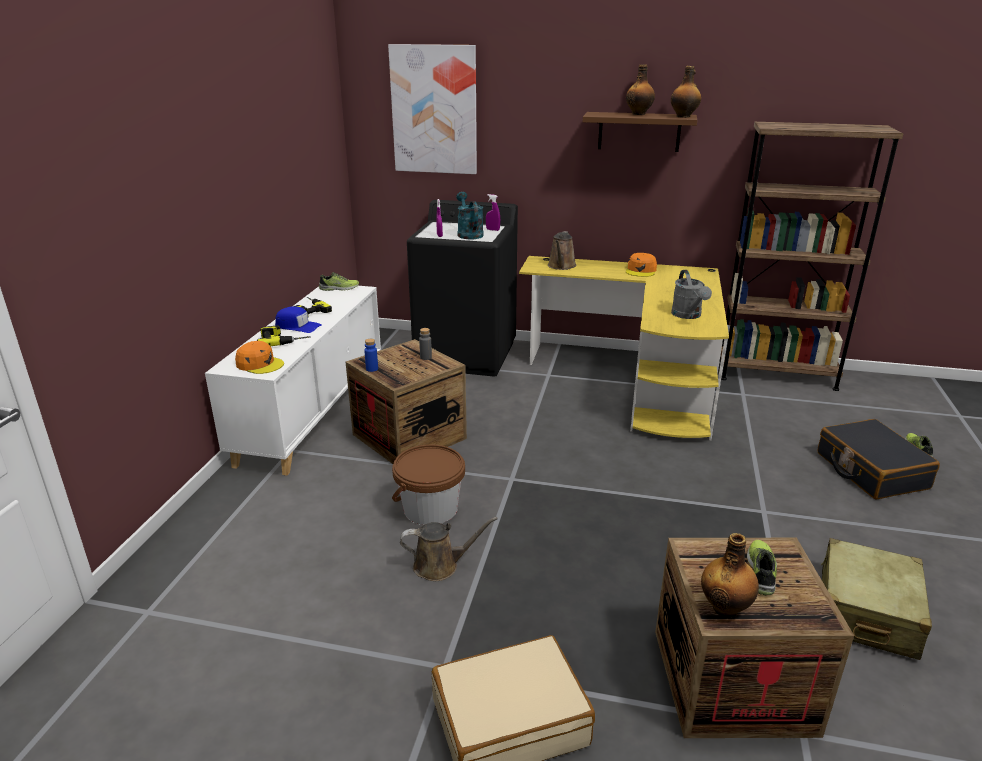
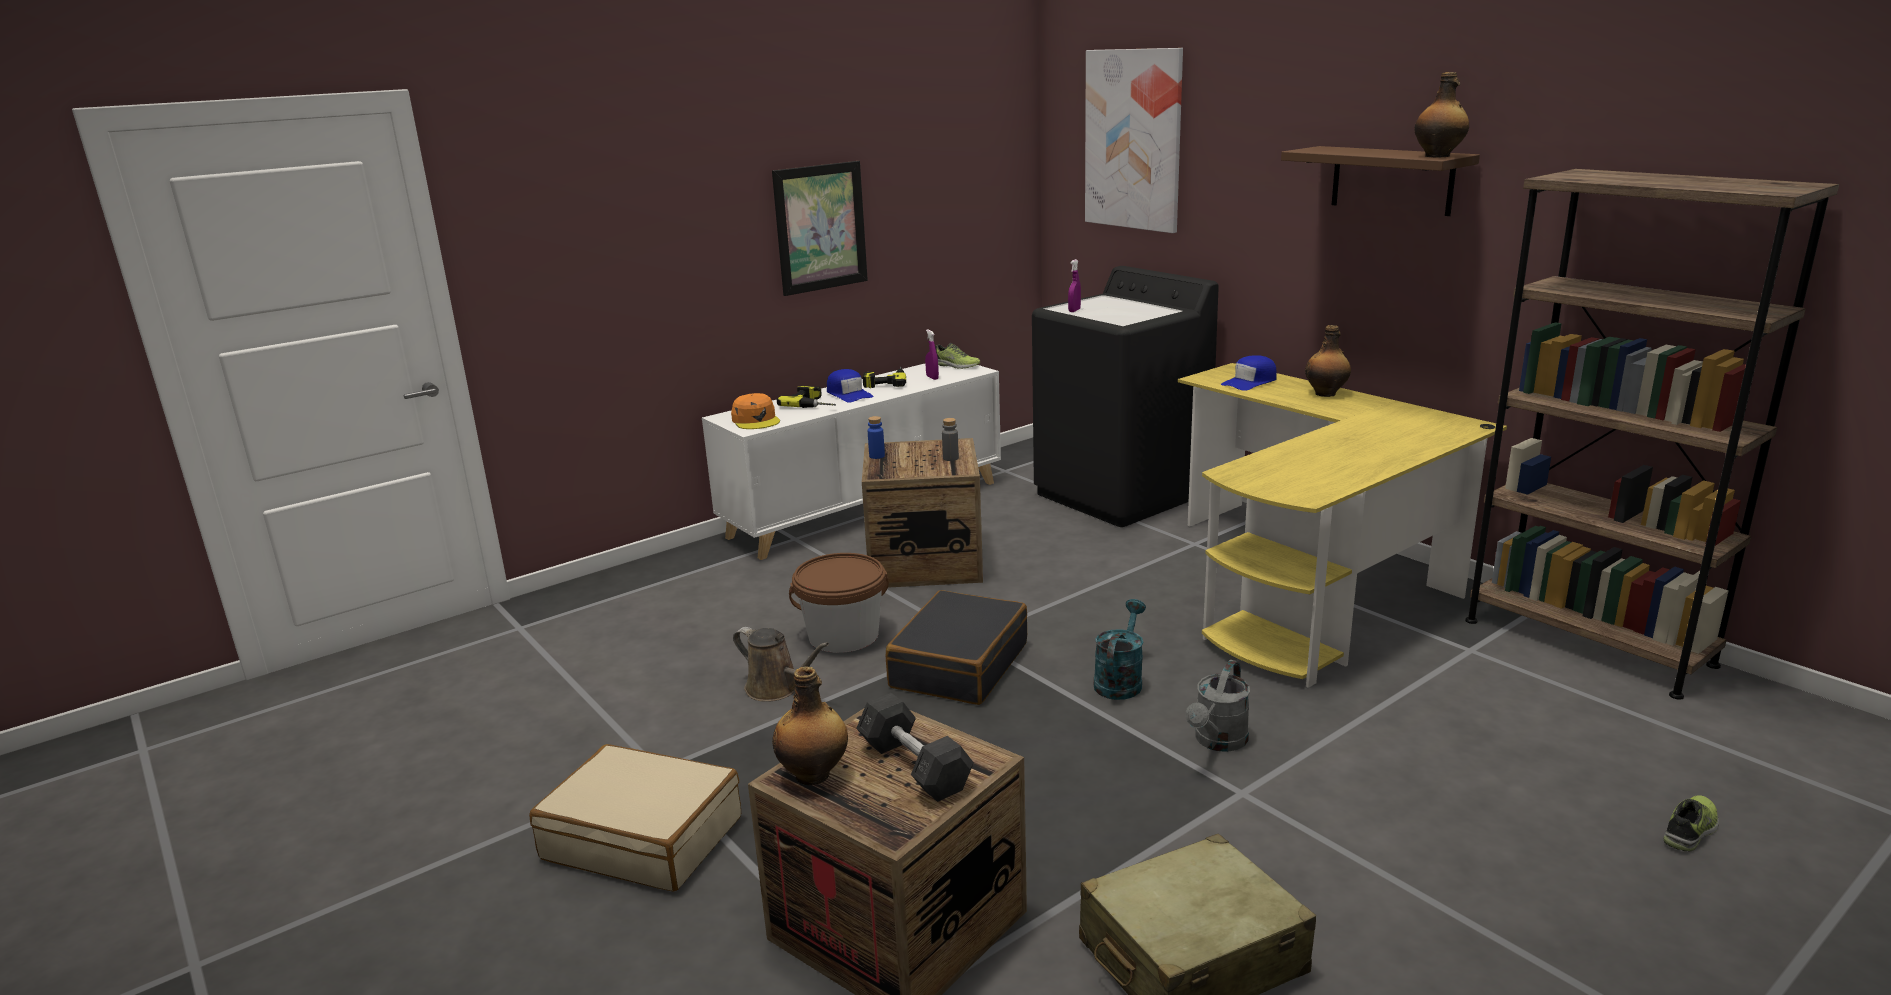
camera: 40 degrees right, 5 degrees down
(249, 194) = (820, 227): none -> picture
(468, 234) = (1114, 313): turquoise watering can -> turquoise watering can (1120, 680)
(492, 230) = (1155, 313): purple spray bottle -> purple spray bottle (932, 378)
(561, 266) = (1250, 382): brown watering can -> blue cap
(639, 114) = (1382, 150): bottle -> bottle (1326, 394)
(641, 271) = (1361, 407): orange cap -> none
(688, 315) = (1308, 472): grey watering can -> grey watering can (1217, 742)
(762, 572) = (914, 766): shoe -> grey dumbbell
(870, 470) = (1528, 818): black suitcase -> black suitcase (958, 665)

